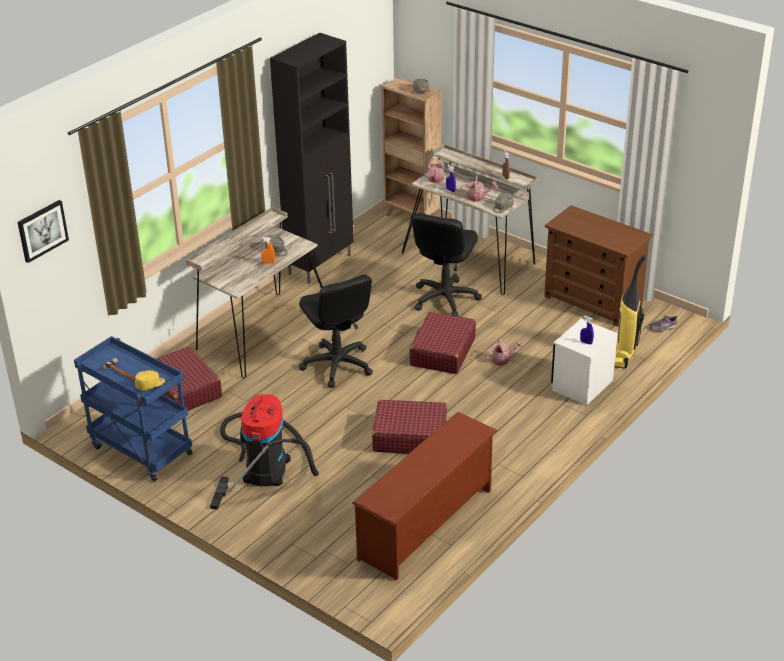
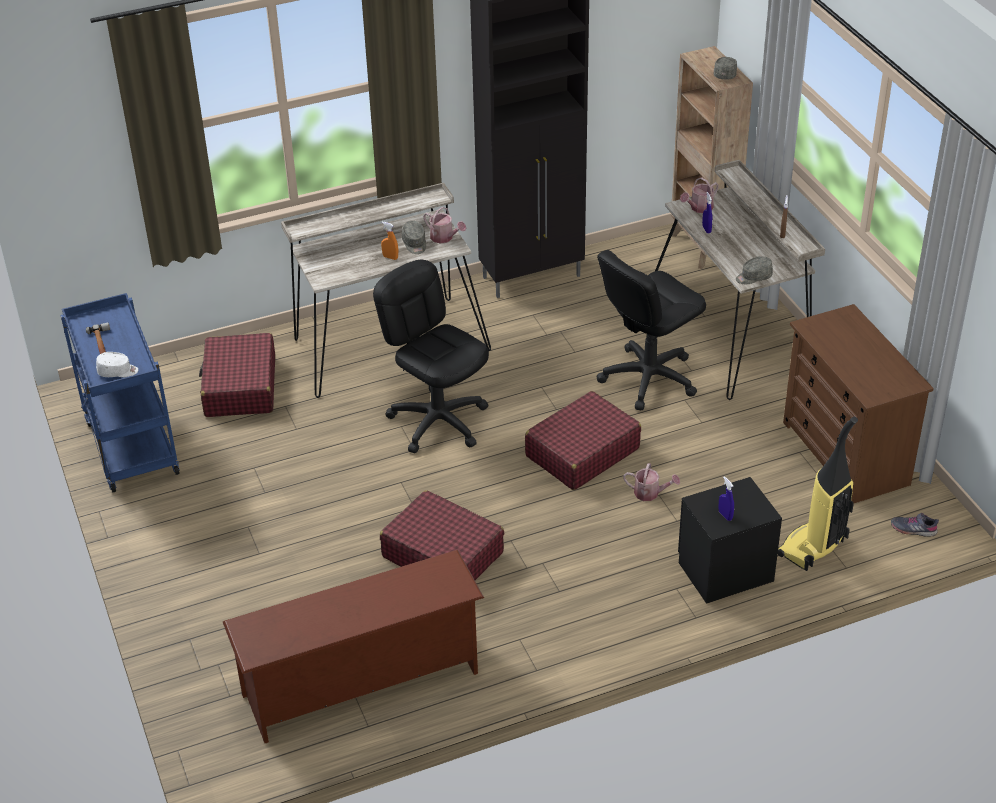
camera: 30 degrees right, 5 degrees up
(42, 230) = (56, 136): picture -> none
(150, 384) = (118, 371): yellow cap -> white cap
(266, 466) = (246, 524): vacuum cleaner -> none
(337, 365) = (438, 421): black office chair -> black office chair turned 135 degrees clockwise
(478, 197) = (734, 252): watering can -> watering can (444, 238)
(582, 385) = (725, 571): white nightstand -> black nightstand

